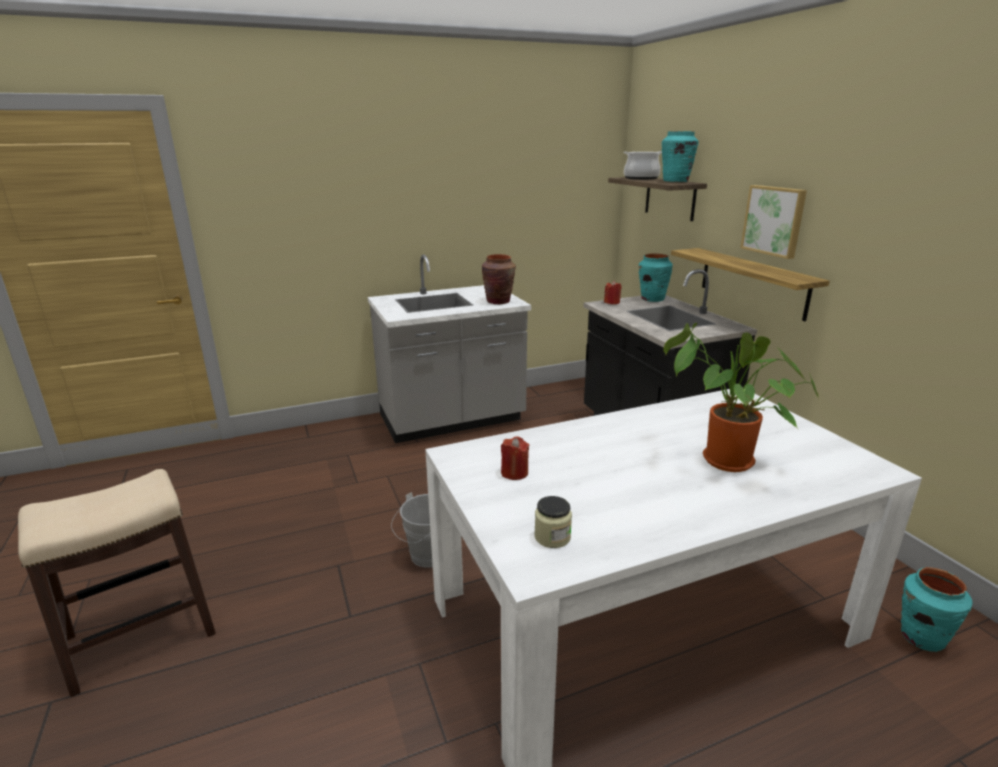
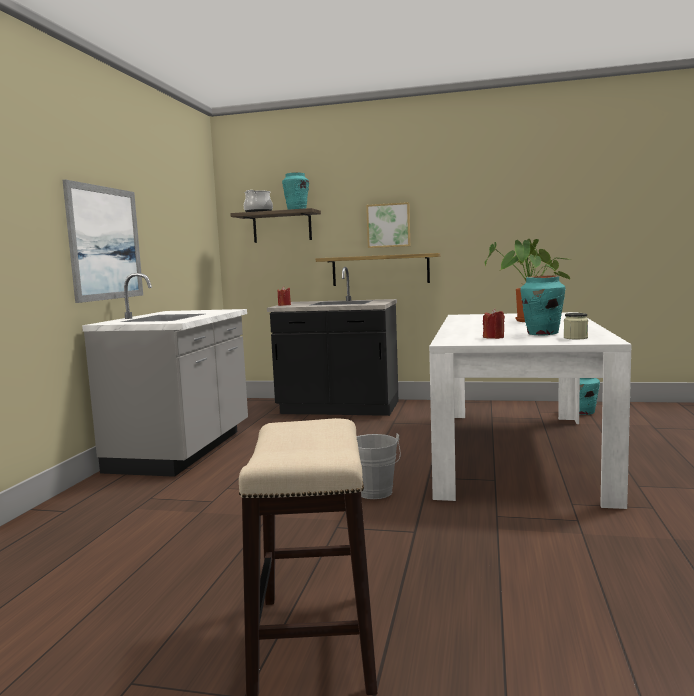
camera: 55 degrees left, 15 degrees down
(408, 223) = (105, 243): none -> picture
(498, 301) = (216, 311): brown vase -> none
(652, 299) = (299, 302): turquoise vase -> turquoise vase (542, 333)

